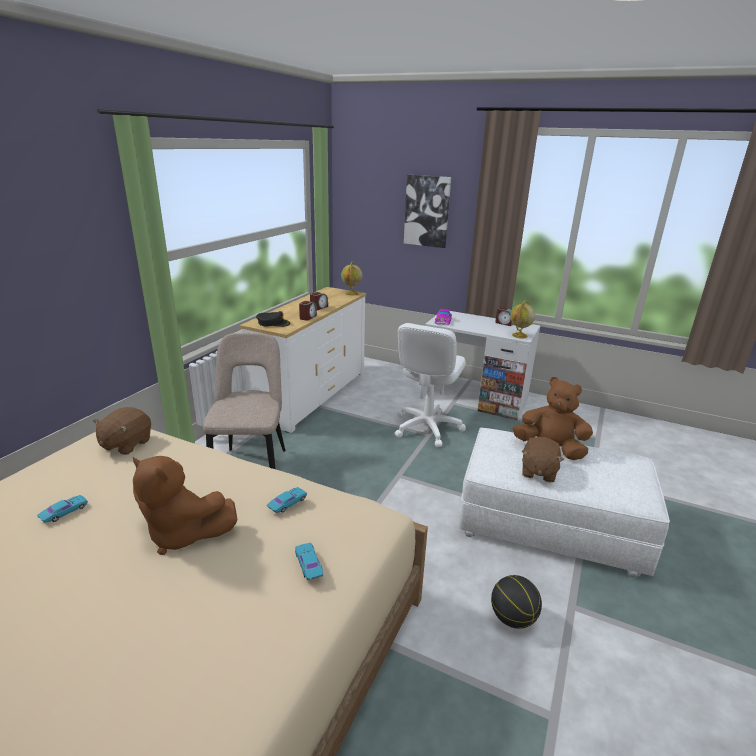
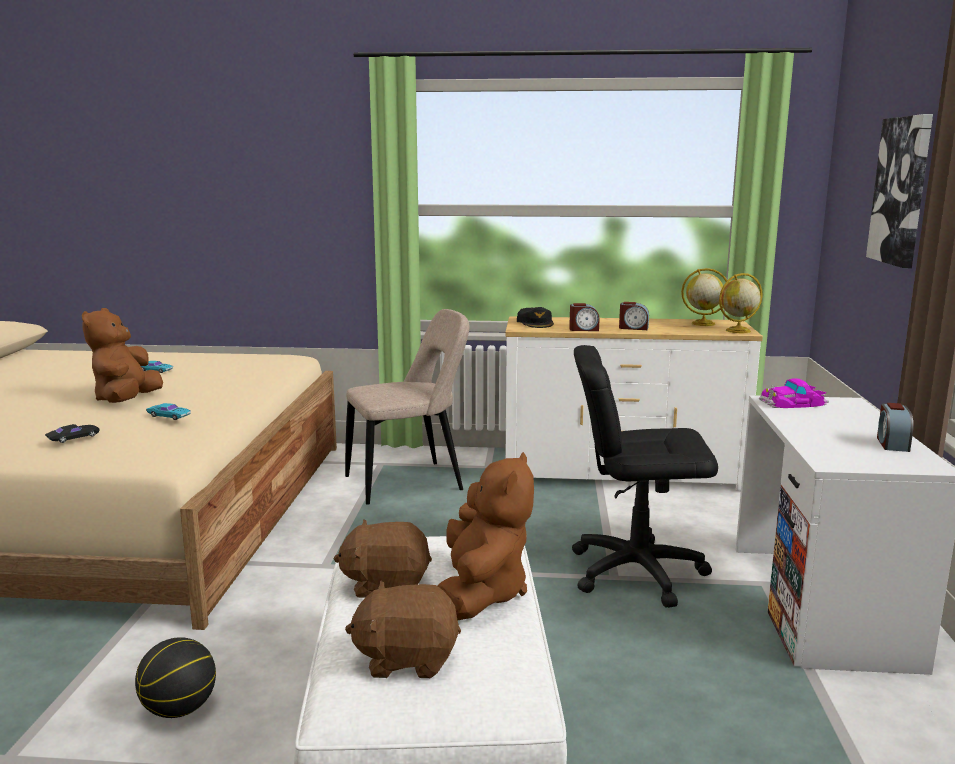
camera: 70 degrees right, 10 degrees down
(126, 444) = (263, 363): brown plush toy -> brown plush toy (406, 658)
(309, 564) = (73, 437): turquoise toy car -> black toy car
(427, 427) = (636, 572): white office chair -> black office chair
(519, 336) = (835, 460): globe -> globe (702, 324)

